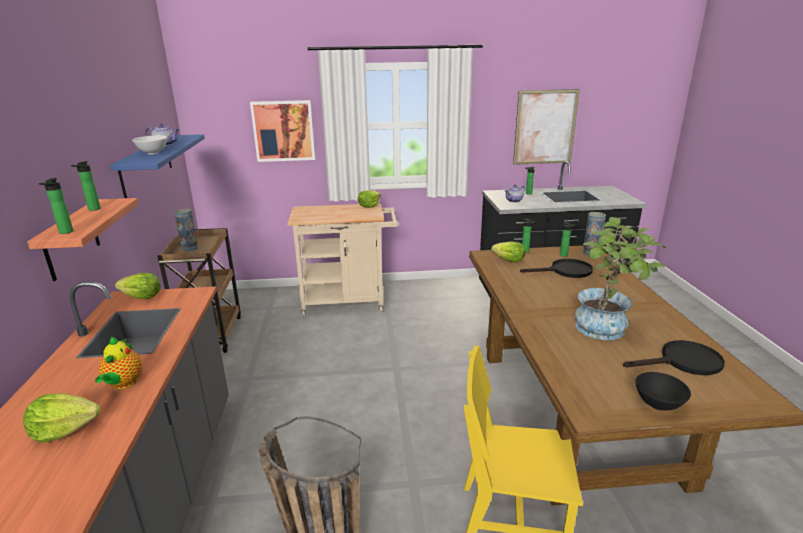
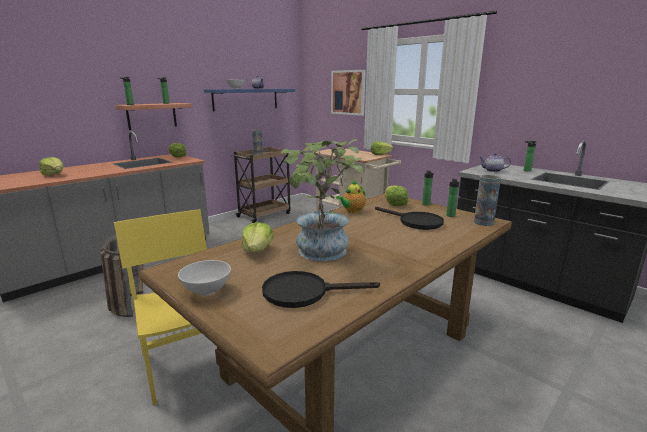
camera: 50 degrees right, 5 degrees down
(123, 384) = (94, 172): teapot -> teapot (352, 211)
(545, 127) = (571, 101): picture -> none
(575, 355) = (257, 251): none -> lettuce
(658, 405) = (206, 292): black bowl -> white bowl
(683, 362) = (304, 292): black frying pan -> black frying pan turned 135 degrees clockwise

